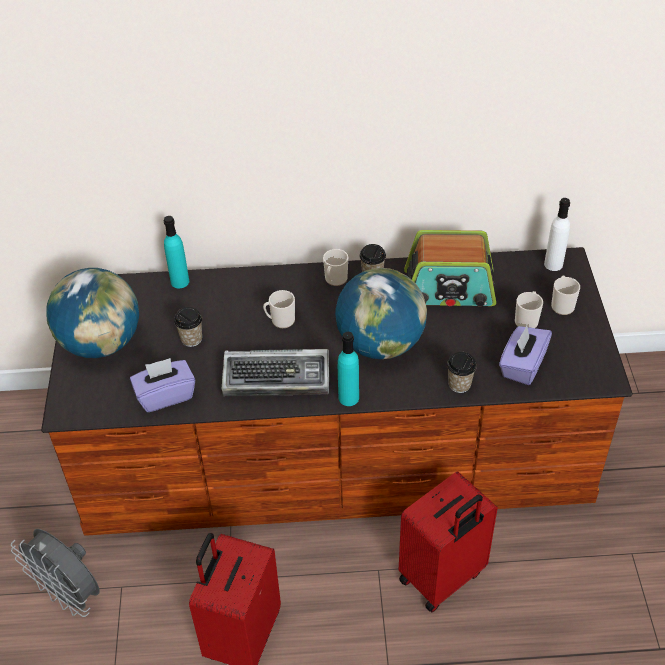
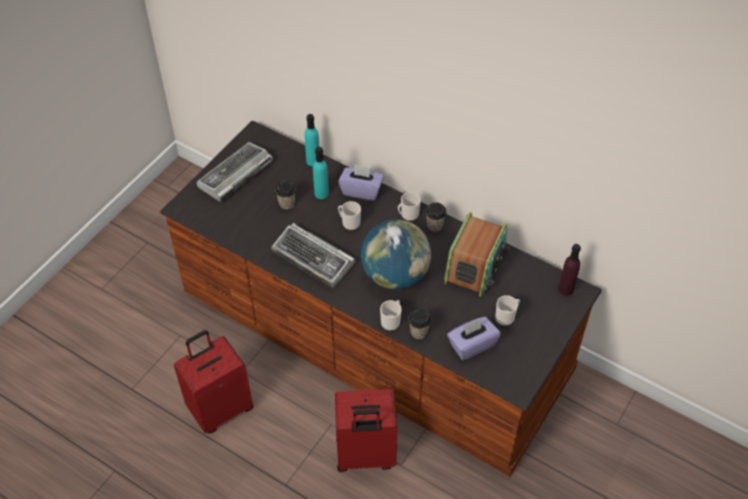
camera: 35 degrees right, 5 degrees up
(70, 594) = (150, 321): grey fan -> none
(101, 343) = (235, 176): globe -> keyboard
(165, 395) = (241, 231): purple tissue box -> purple tissue box (361, 190)
(348, 398) = (343, 298): turquoise bottle -> turquoise bottle (321, 193)
(449, 289) = (476, 264): radio -> radio turned 105 degrees counterclockwise
(553, 264) = (565, 289): white bottle -> purple bottle
(562, 304) = (541, 321): mug -> mug (391, 321)

